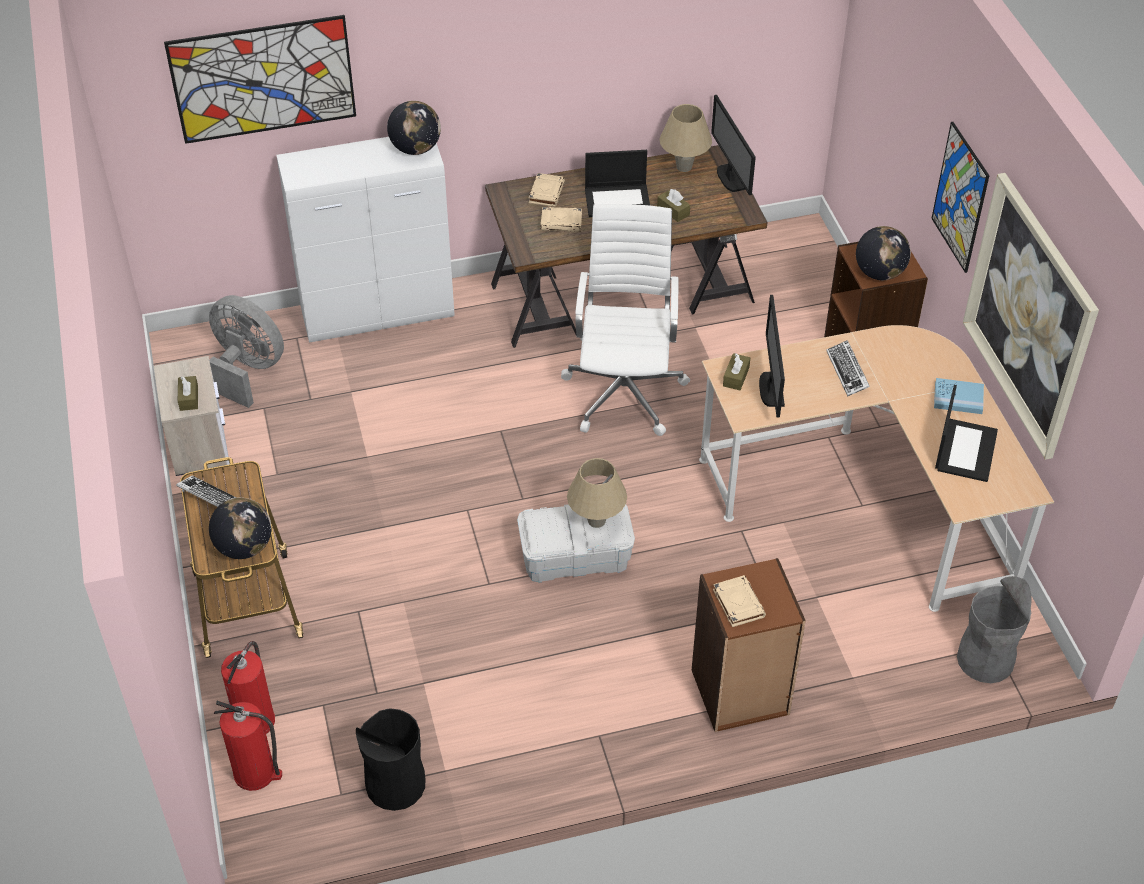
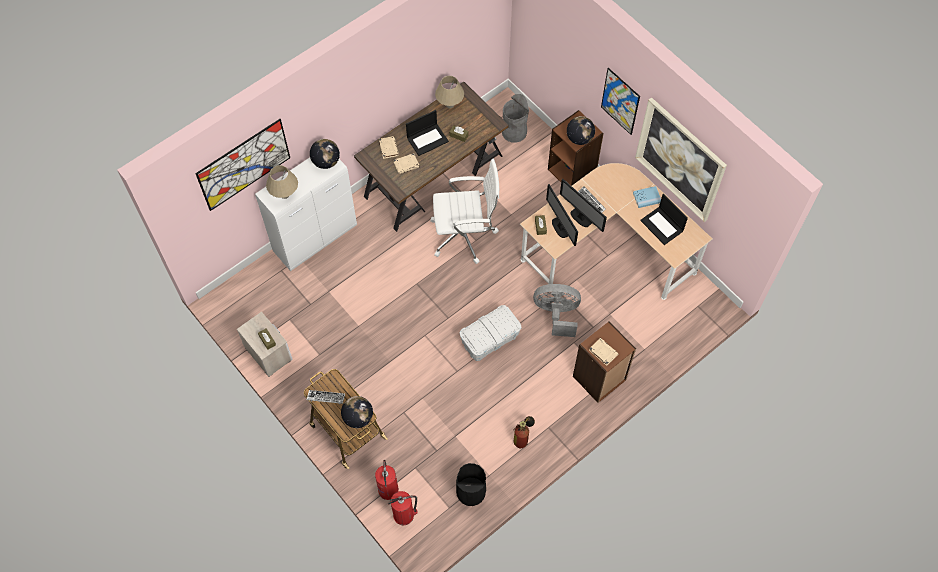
camera: 25 degrees left, 15 degrees up
(247, 370) = (267, 300): grey fan -> grey fan (556, 314)
(543, 733) = (523, 437): none -> fire extinguisher
(596, 521) = (499, 322): beige table lamp -> beige table lamp (285, 194)
(625, 390) = (465, 235): white office chair -> white office chair turned 105 degrees clockwise
(730, 178) = (476, 103): monitor -> monitor (580, 218)
(965, 449) = (662, 226): laptop -> laptop turned 150 degrees clockwise
(985, 659) = (697, 315): grey trash can -> grey trash can (514, 132)

